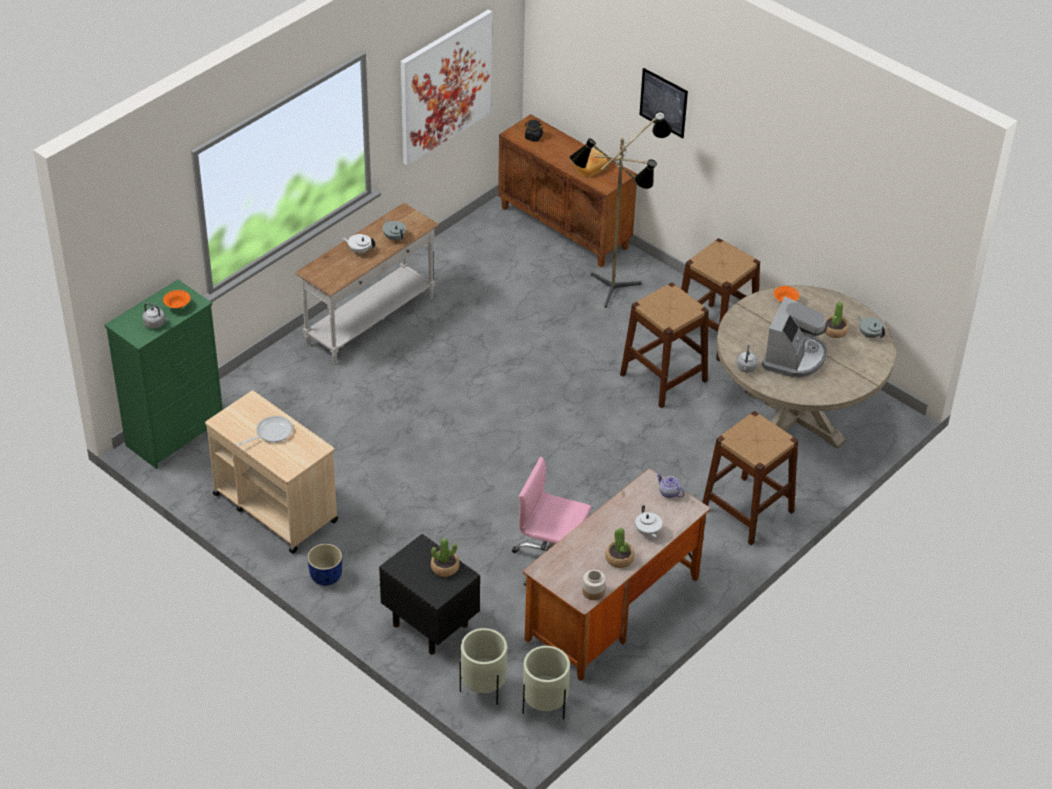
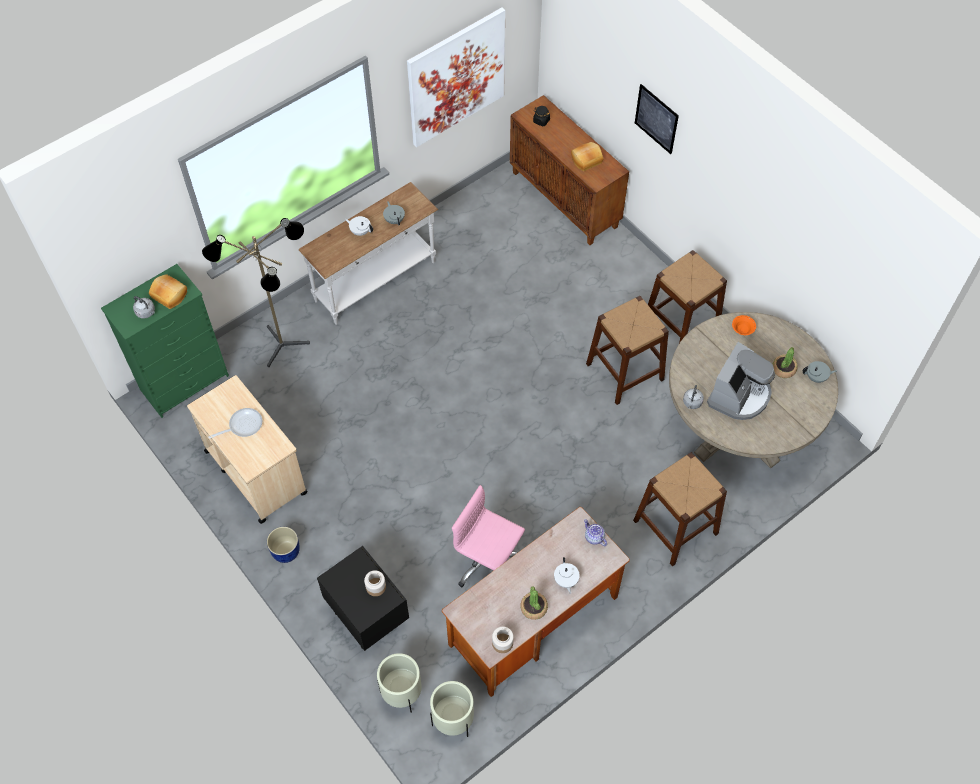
camera: 10 degrees right, 15 degrees up
(177, 306) = (170, 294): orange bowl -> bread
(445, 567) = (376, 586): potted plant -> jar
(615, 293) = (597, 274): floor lamp -> floor lamp (283, 350)
(870, 334) = (816, 377): grey teapot -> grey teapot turned 120 degrees clockwise

